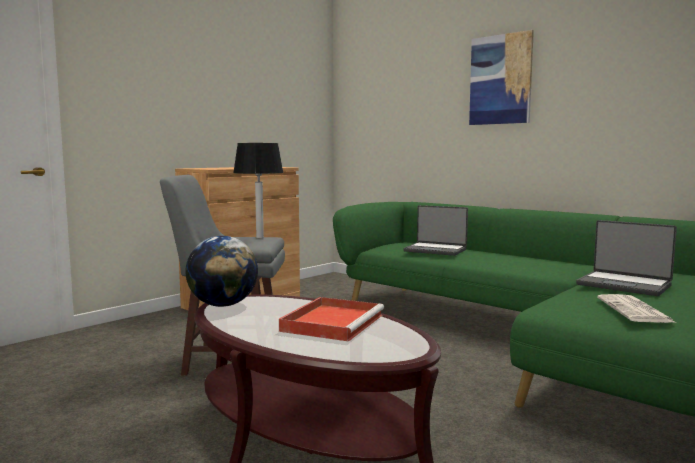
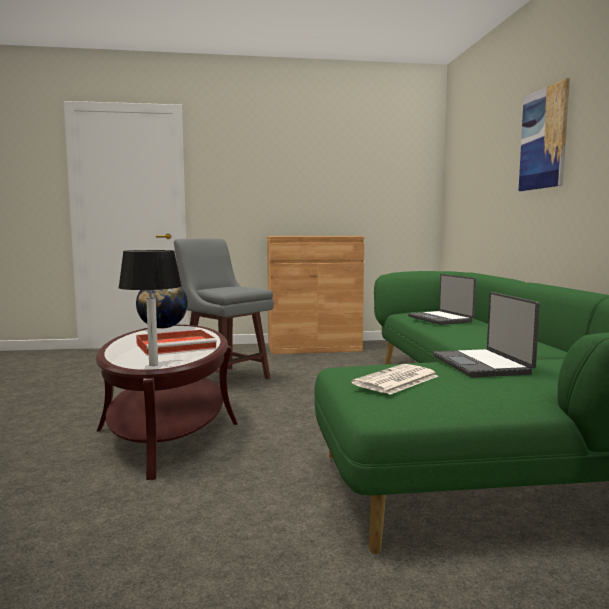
camera: 40 degrees right, 0 degrees up
(259, 237) = (245, 288): table lamp -> table lamp (153, 365)

